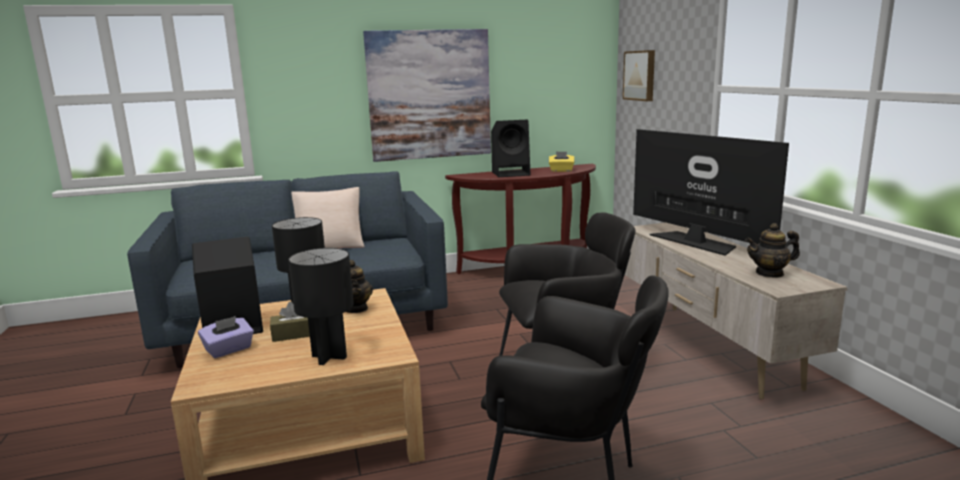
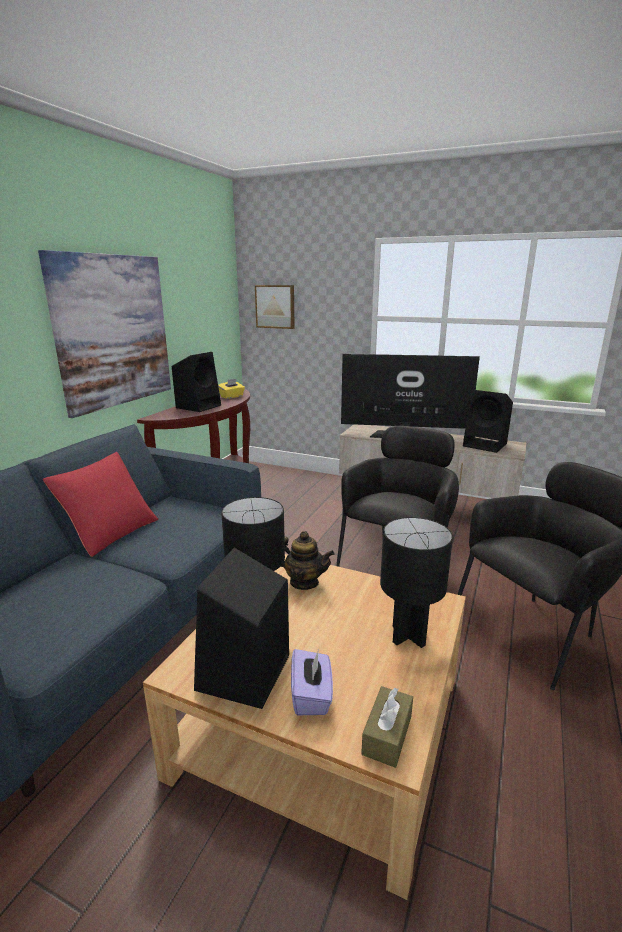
camera: 50 degrees left, 5 degrees up
(294, 334) = (323, 637): brown tissue box -> brown tissue box (387, 735)
(330, 245) = (110, 531): beige pillow -> red pillow
(770, 273) = (486, 445): teapot -> black speaker

